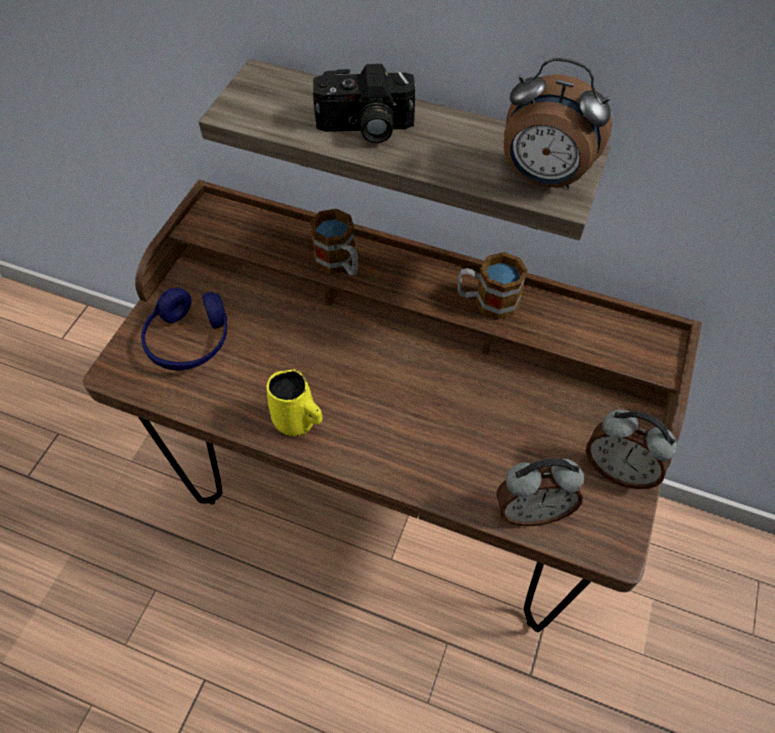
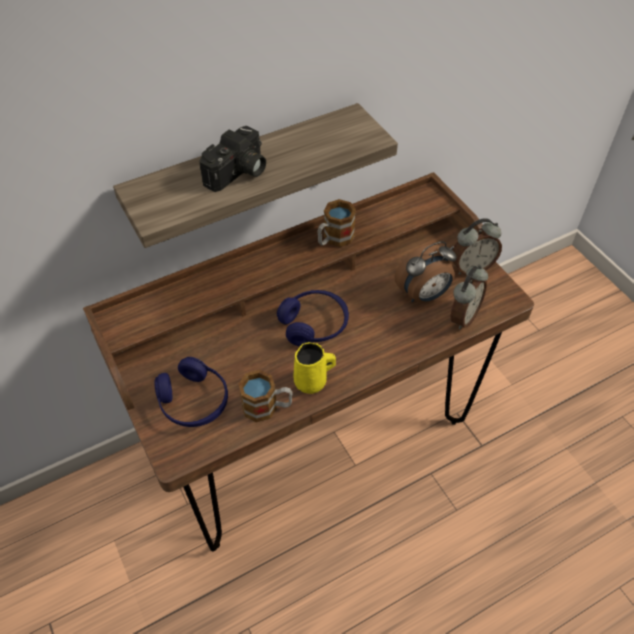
camera: 50 degrees left, 5 degrees down
(340, 264) = (236, 283): mug -> mug (267, 407)
(373, 371) = (314, 324): none -> blue headphones
(542, 178) = (353, 136): alarm clock -> alarm clock (423, 295)

